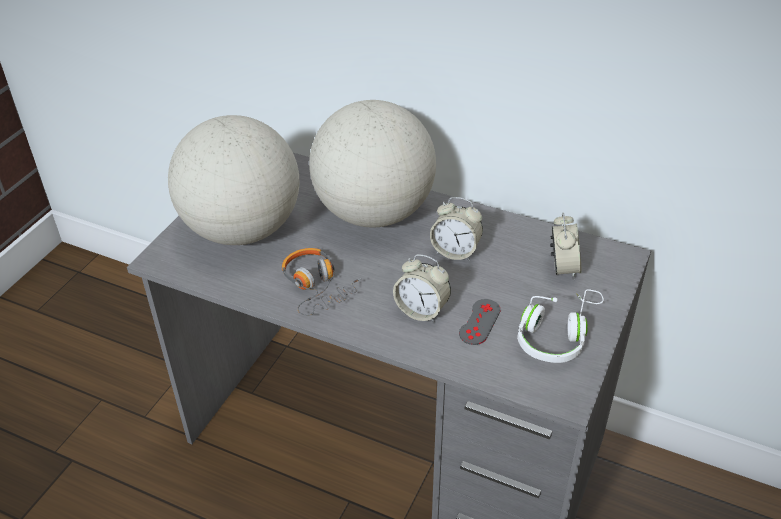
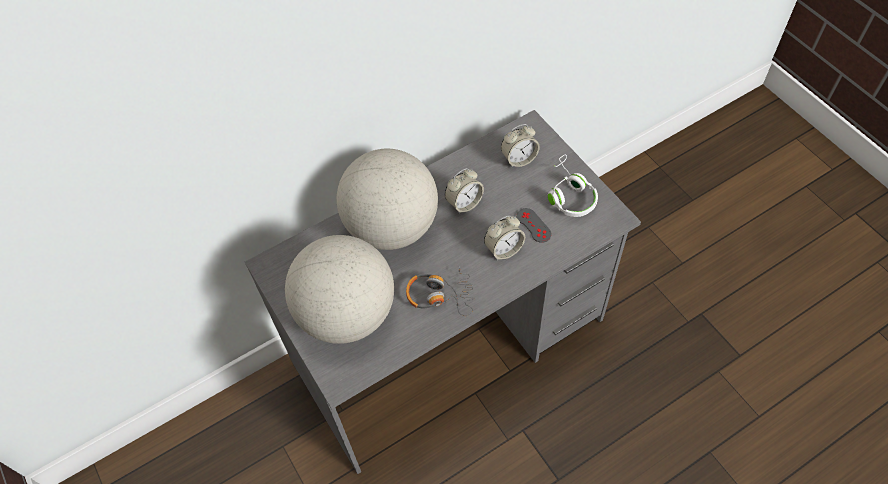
camera: 55 degrees left, 15 degrees up
(563, 268) = (519, 159): alarm clock -> alarm clock turned 120 degrees clockwise

